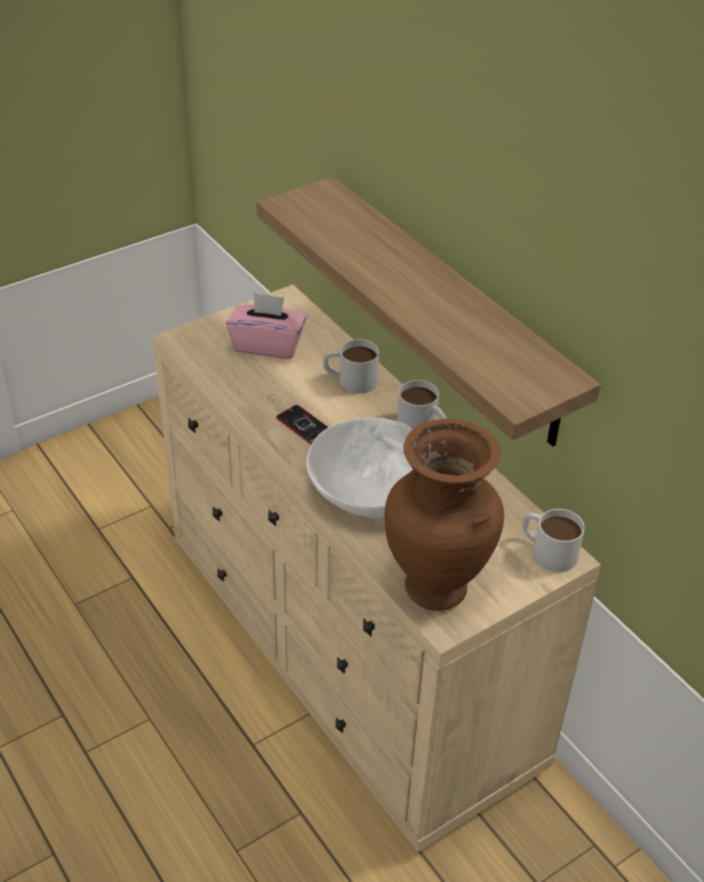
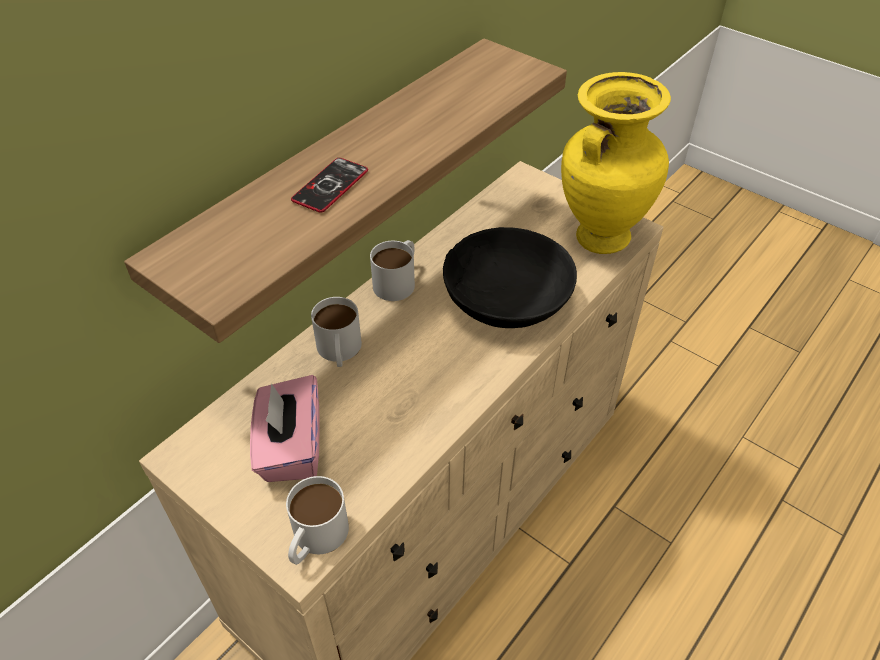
camera: 105 degrees left, 5 degrees up
(305, 427) = (435, 370): phone -> phone (330, 186)
(369, 489) = (506, 301): white bowl -> black bowl
(437, 587) = (599, 238): brown vase -> yellow vase
(547, 550) = (522, 186): white mug -> white mug (315, 539)

